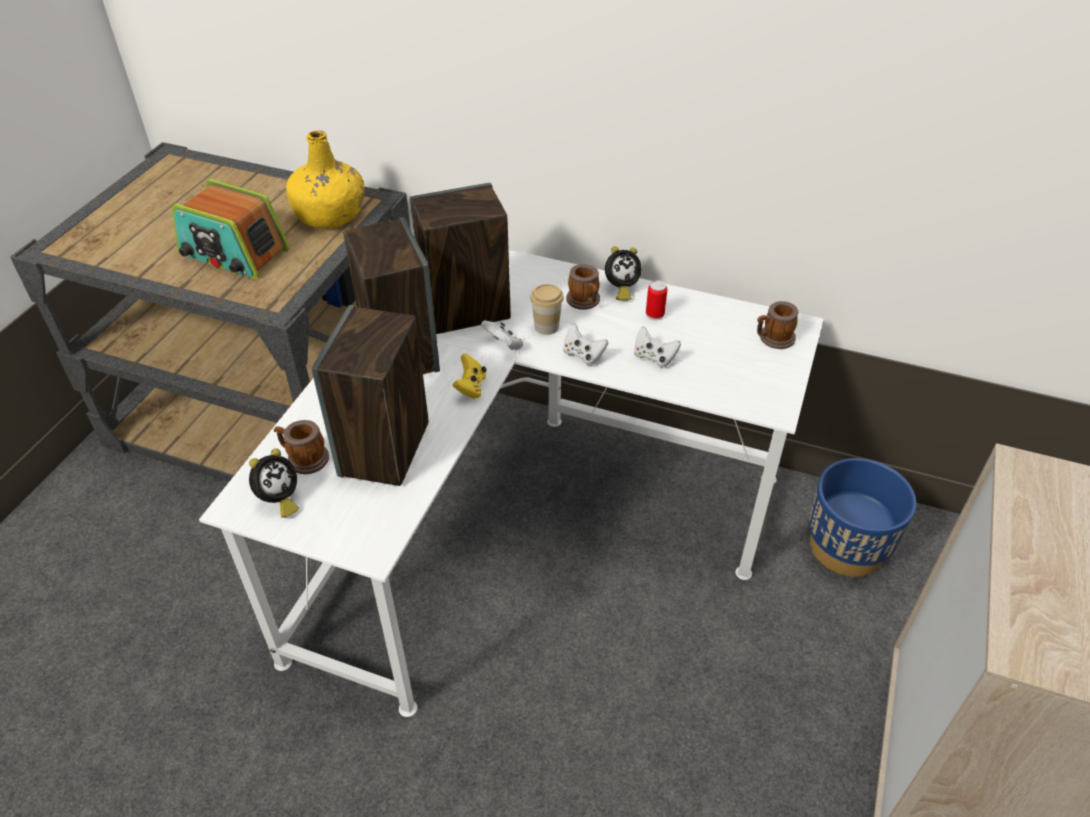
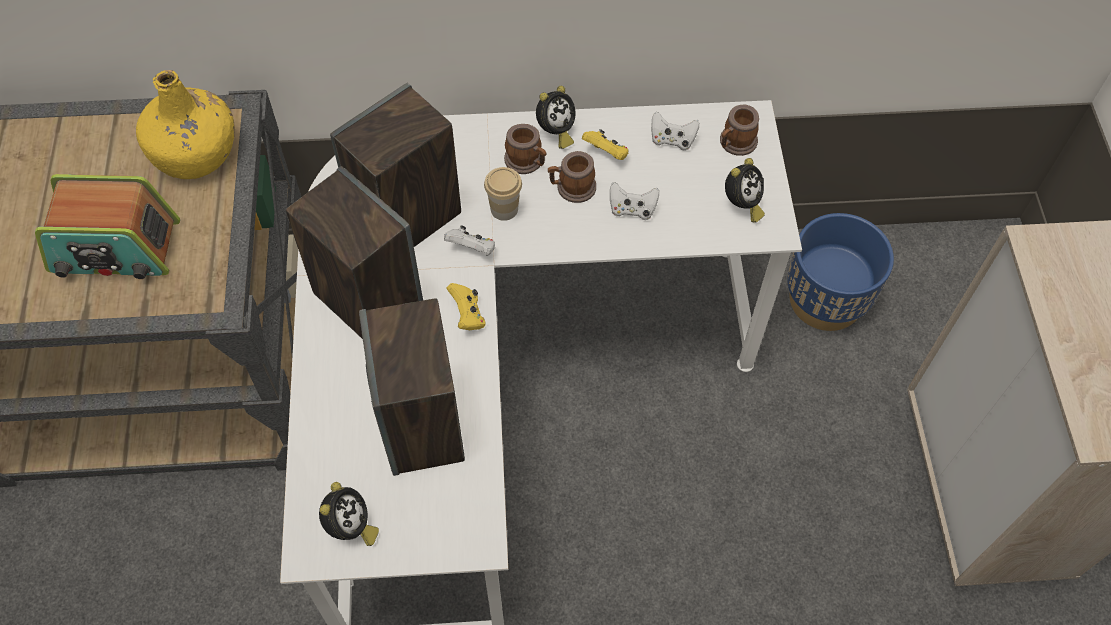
camera: 25 degrees left, 15 degrees up
(304, 458) = (345, 469): mug -> mug (572, 188)
(583, 355) = (560, 232): white game controller -> white game controller (672, 140)
(655, 314) = (606, 153): can -> yellow game controller
(755, 383) = (742, 205): none -> alarm clock

